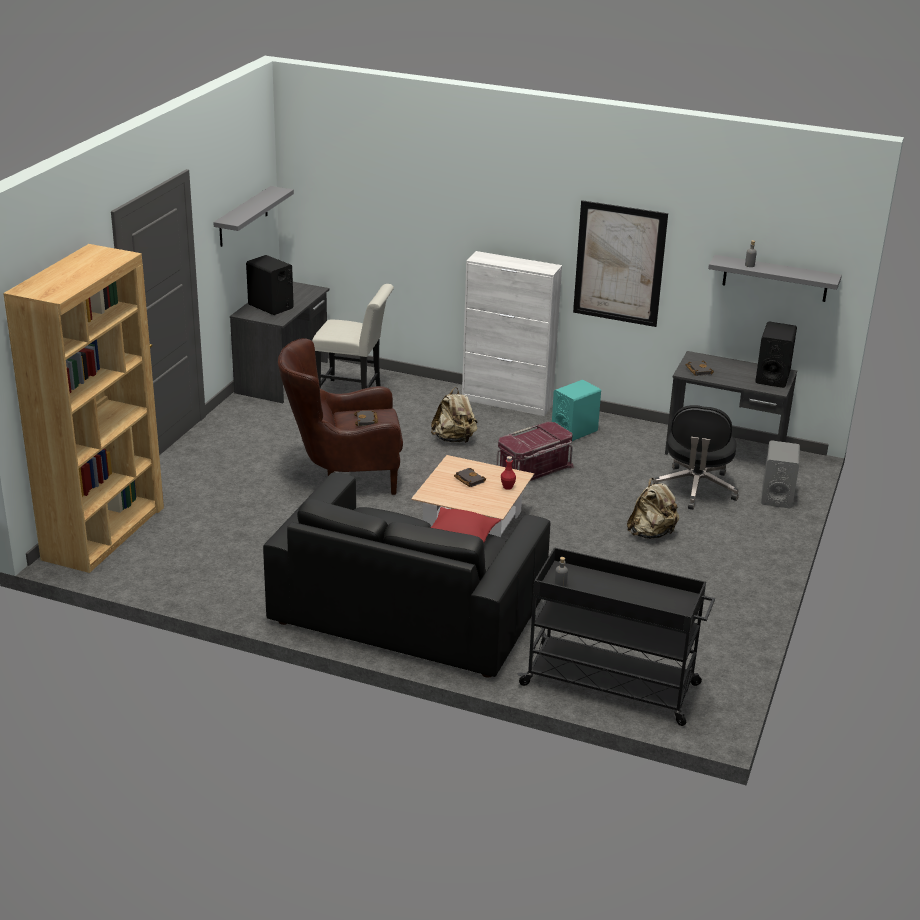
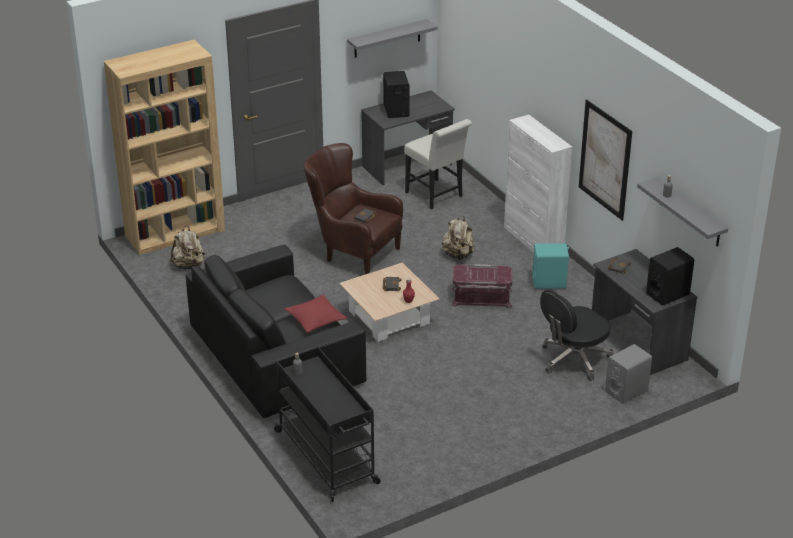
camera: 40 degrees right, 5 degrees up
(651, 533) = (494, 376): beige backpack -> beige backpack (189, 266)

